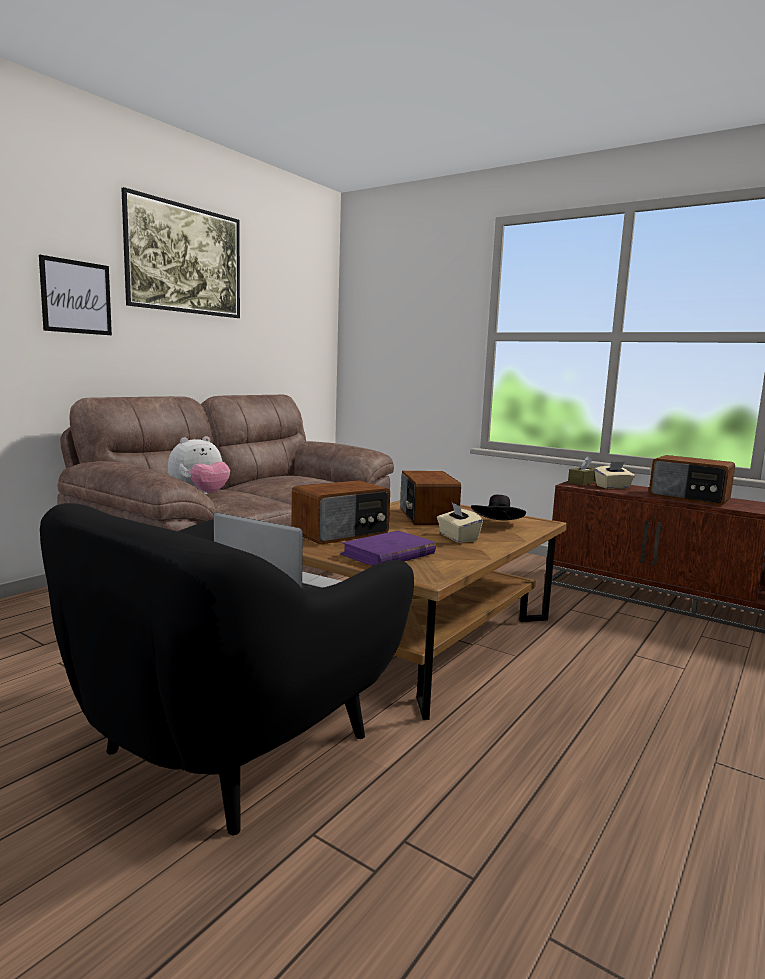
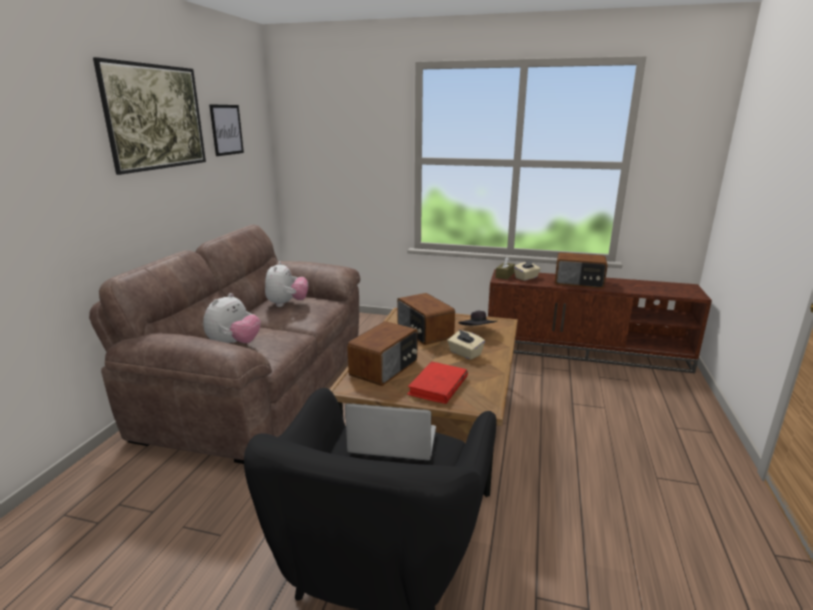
camera: 20 degrees left, 10 degrees up
(76, 297) = (74, 178): picture -> picture (226, 130)
(291, 478) = (287, 304): none -> plush toy
(388, 554) = (438, 386): purple book -> red book

